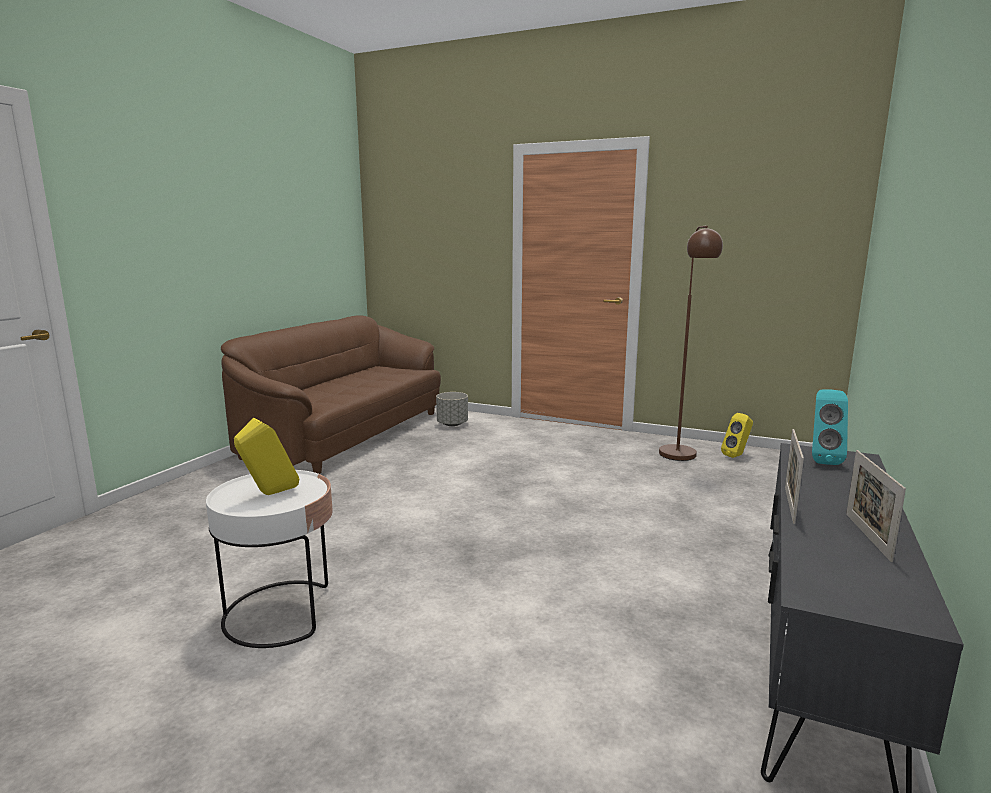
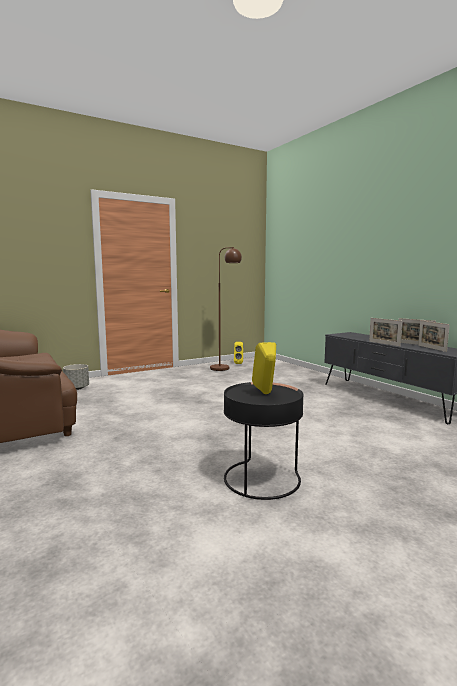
camera: 55 degrees left, 5 degrees down
(281, 613) = (261, 479): white side table -> black side table
(822, 460) = (348, 335): turquoise speaker -> none
(848, 563) = (431, 348): none -> picture frame

